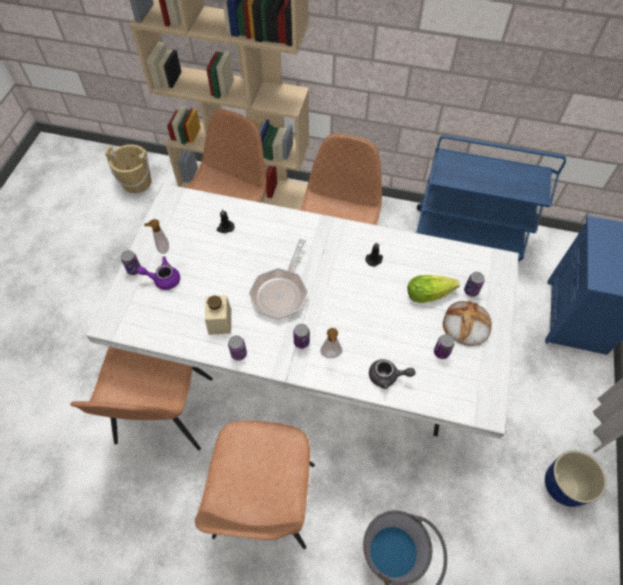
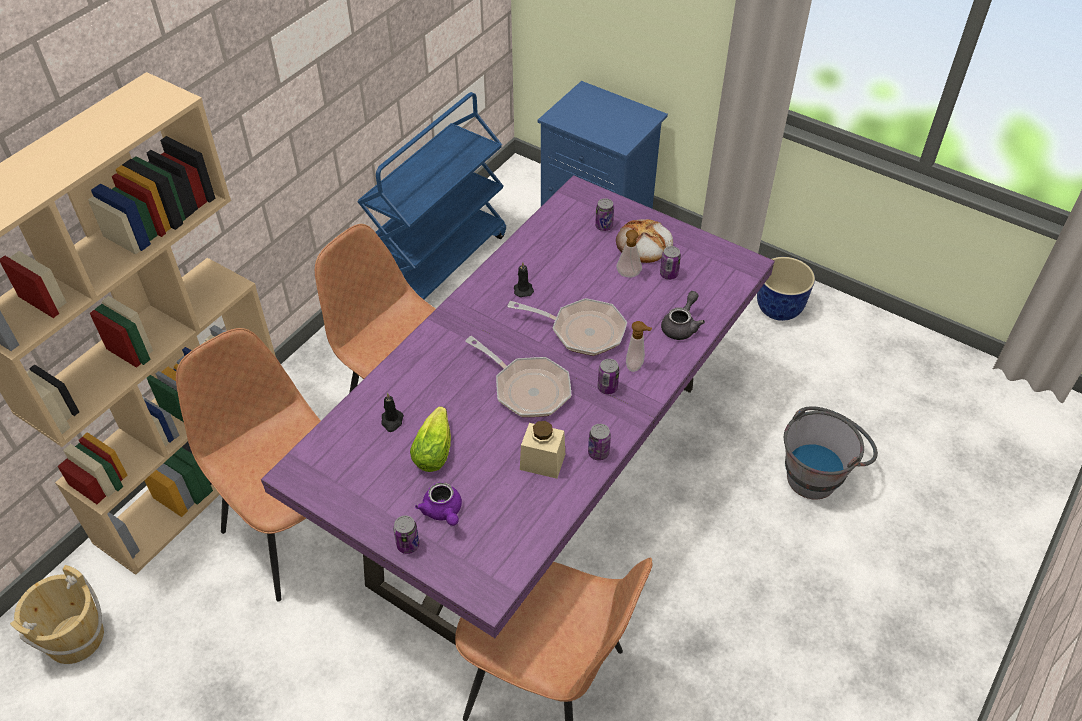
camera: 70 degrees left, 10 degrees down
(162, 249) = (389, 503): soap dispenser -> soap dispenser (628, 275)
(163, 279) = (443, 512): purple teapot -> purple teapot turned 45 degrees counterclockwise
(264, 503) = (718, 591): brown chair -> none
(312, 358) = (540, 479): white dining table -> purple dining table
(350, 309) = (582, 331): none -> frying pan
(431, 293) = (592, 257): lettuce -> lettuce (435, 447)

